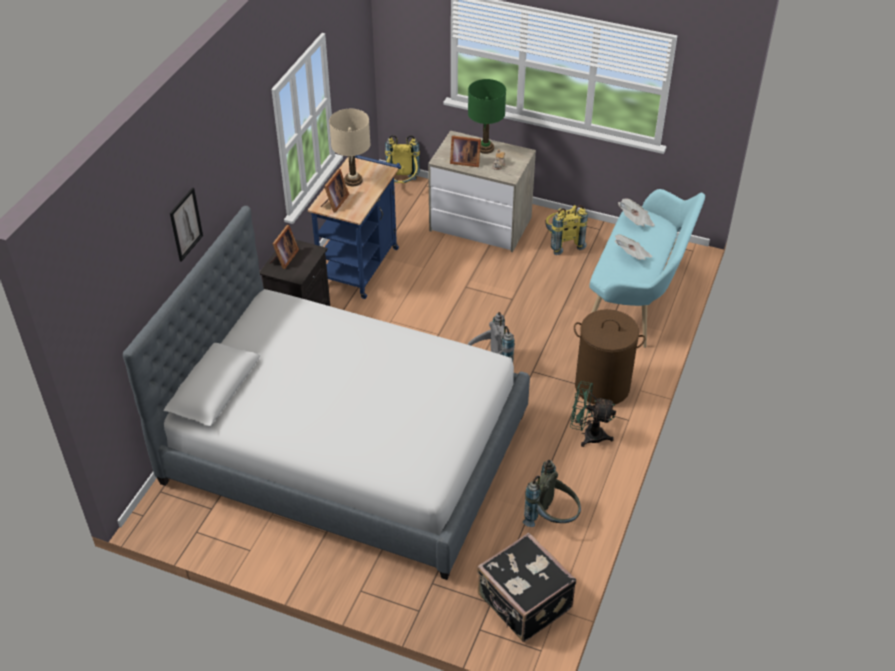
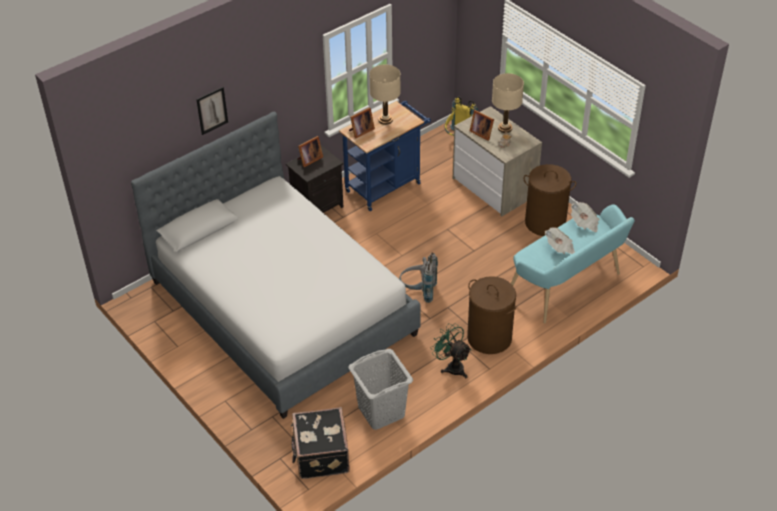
camera: 30 degrees right, 0 degrees up
(485, 148) = (505, 128): green table lamp -> beige table lamp
(552, 519) = (381, 411): grey backpack -> grey laundry basket
(562, 242) = (545, 223): yellow backpack -> brown laundry basket

